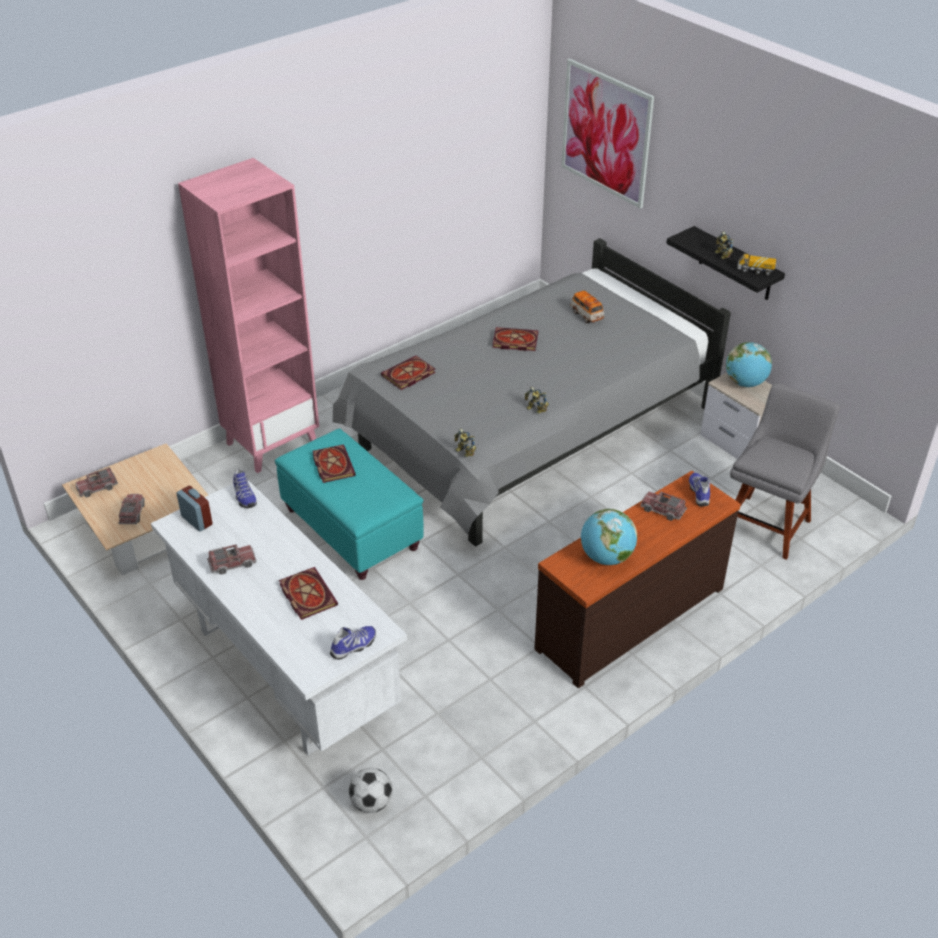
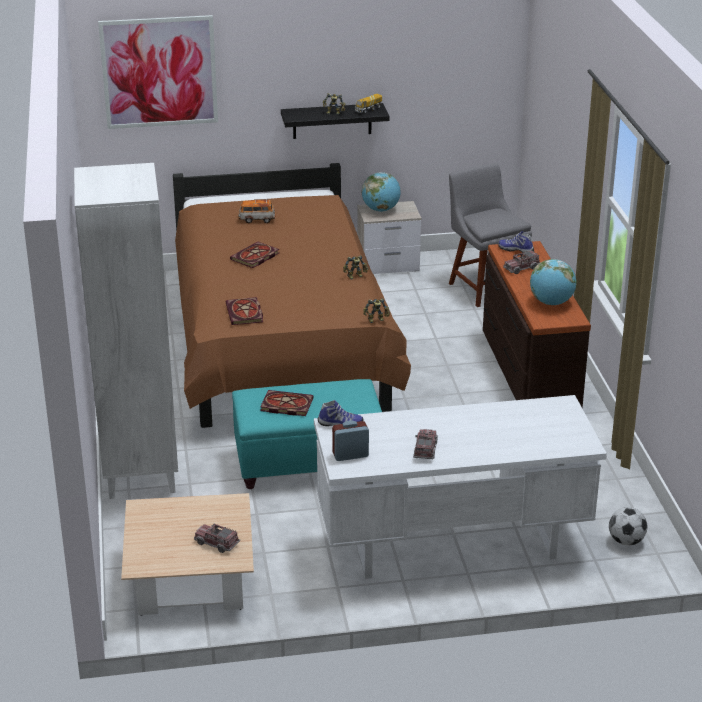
camera: 60 degrees left, 10 degrees down
(97, 488) = (152, 556): toy truck -> none
(272, 443) = (140, 472): pink bookcase -> white bookcase
(306, 594) = (494, 425): book -> none
(354, 647) = (571, 419): shoe -> none
(529, 433) = (278, 342): grey bed -> brown bed

